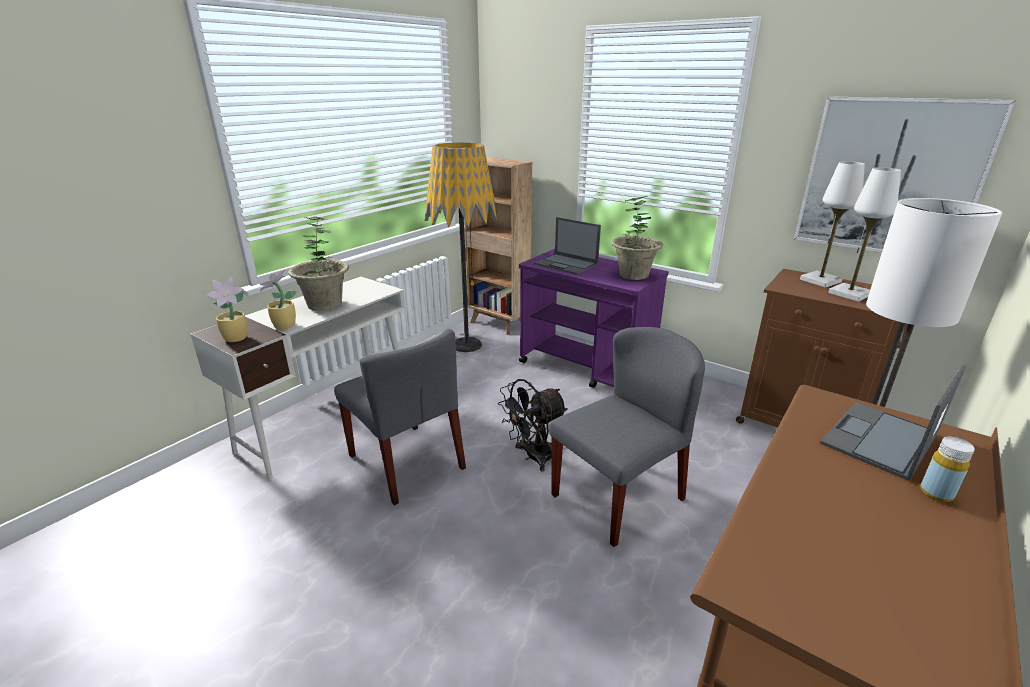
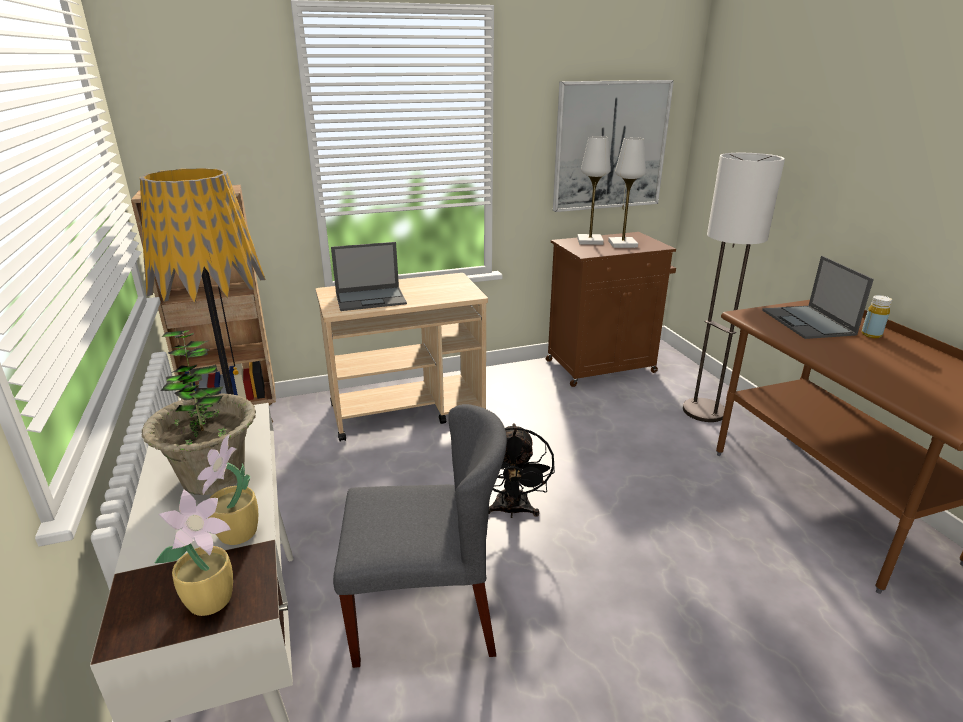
camera: 55 degrees left, 0 degrees up
(586, 368) = (408, 410): purple cart -> beige cart
(618, 496) = (609, 489): grey chair -> none
(633, 275) = (449, 285): potted plant -> none

